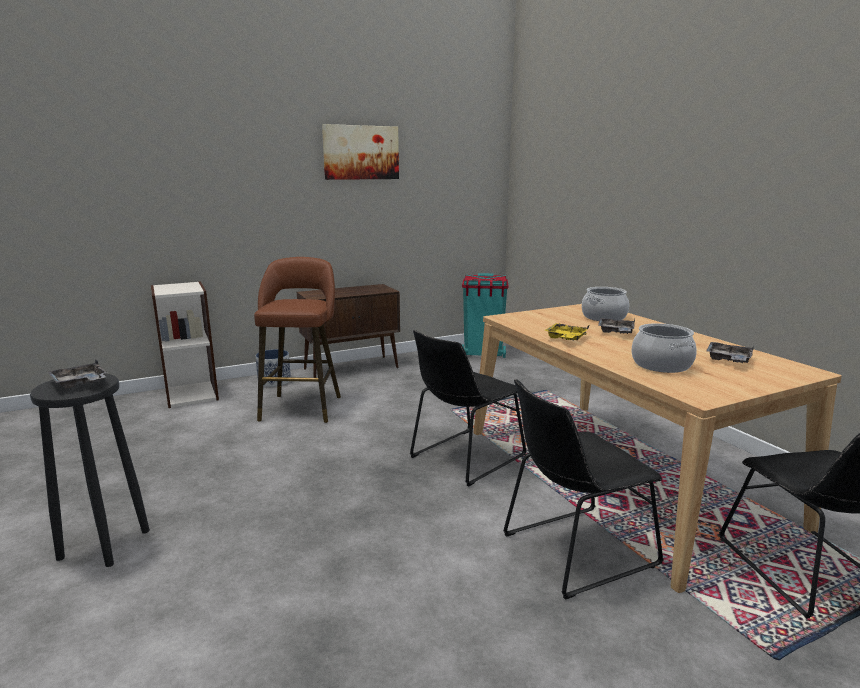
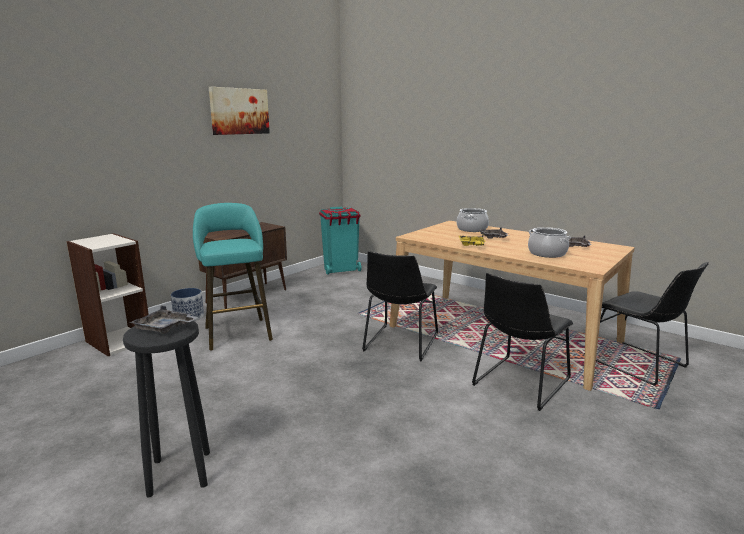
camera: 25 degrees left, 0 degrees up
(302, 406) = (237, 332): brown stool -> turquoise stool

